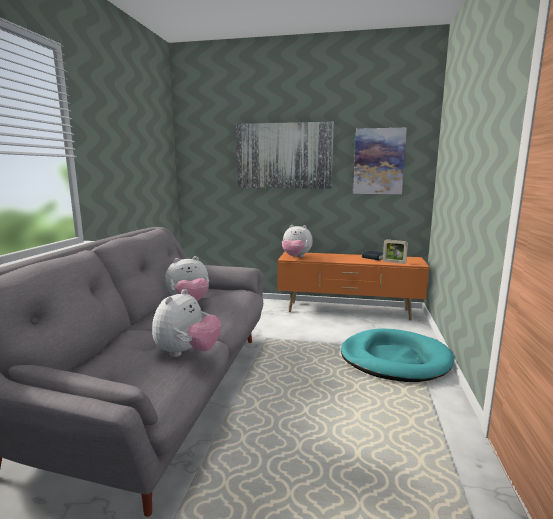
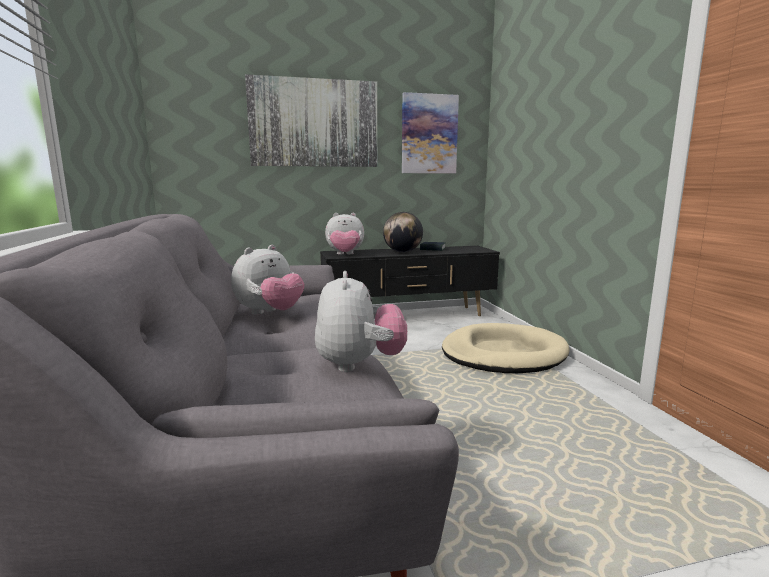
camera: 25 degrees left, 0 degrees up
(344, 258) = (402, 252): none -> globe
(348, 311) = (409, 317): orange tv stand -> black tv stand
(394, 262) = (460, 251): picture frame -> none
(394, 359) = (503, 354): turquoise dog bed -> beige dog bed

